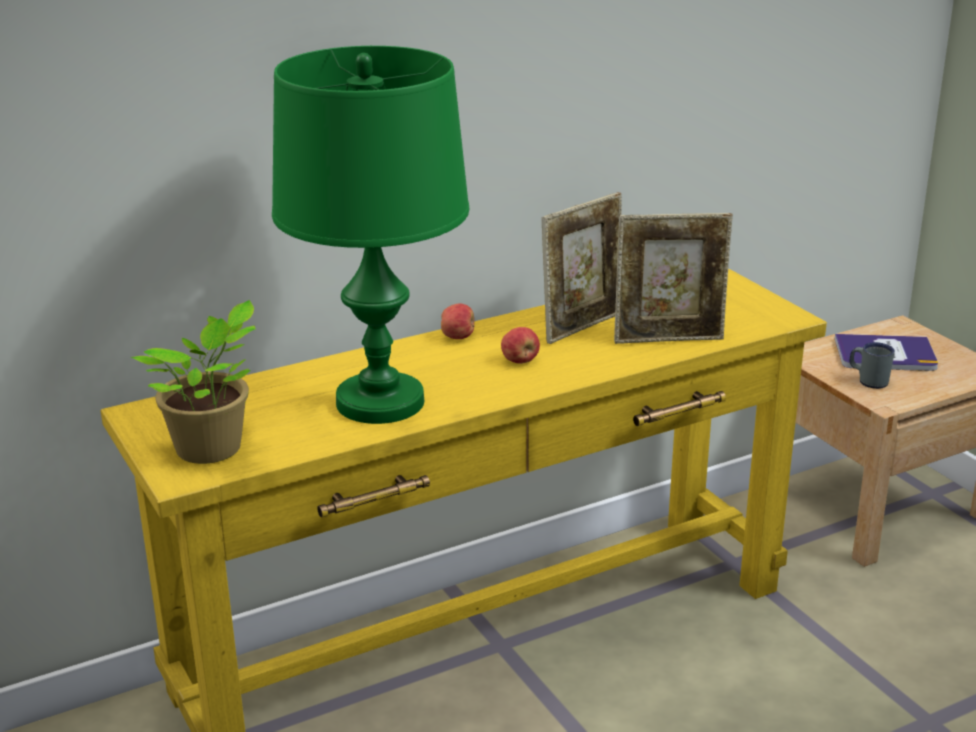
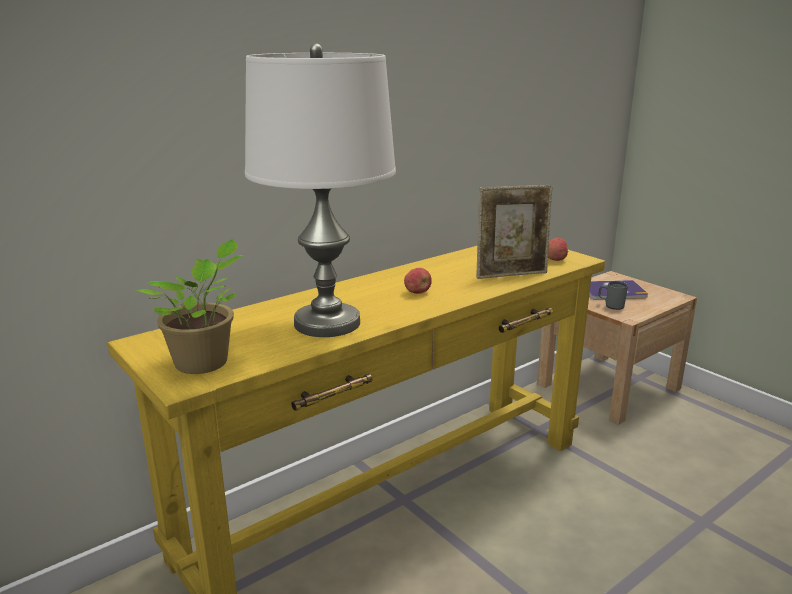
camera: 10 degrees left, 5 degrees down
(380, 402) = (327, 323): green table lamp -> white table lamp
(458, 337) = (368, 281): apple -> apple (555, 260)
(582, 326) = (450, 271): picture frame -> none

